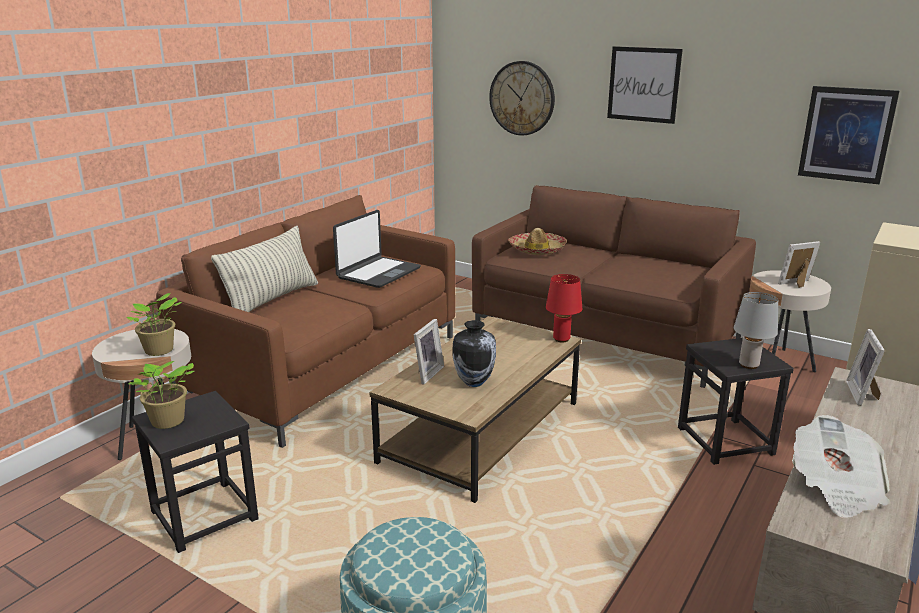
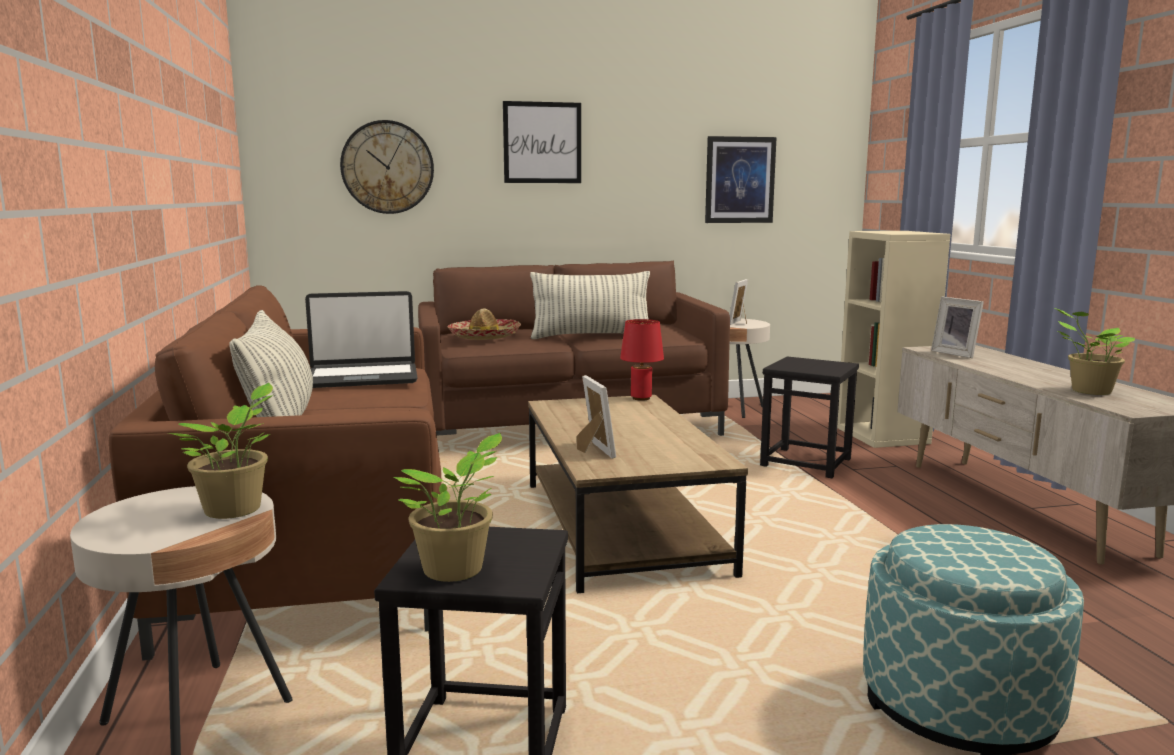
camera: 45 degrees left, 10 degrees down
(378, 273) = (362, 377): laptop -> laptop turned 90 degrees clockwise
(474, 382) = (655, 442): vase -> none
(611, 269) = (591, 336): none -> pillow
(749, 365) = (833, 368): grey table lamp -> none
(836, 488) = (1087, 391): newspaper -> potted plant

